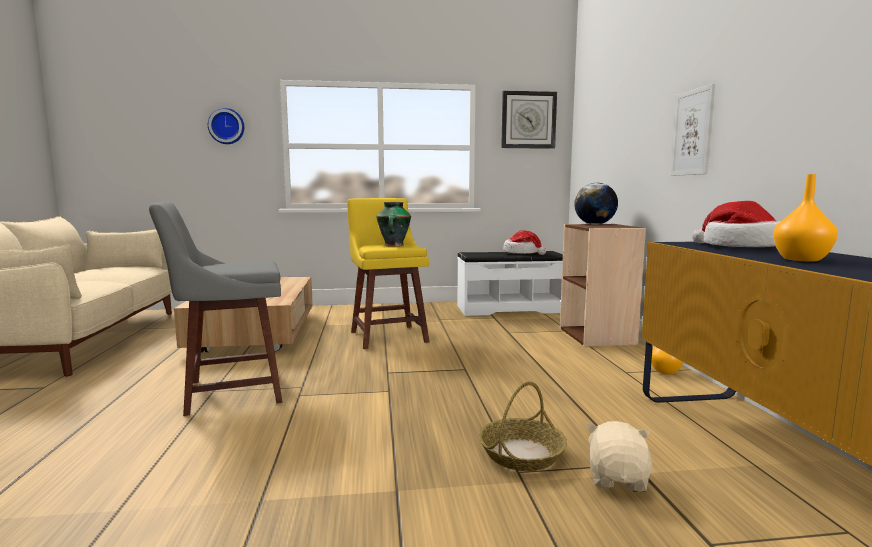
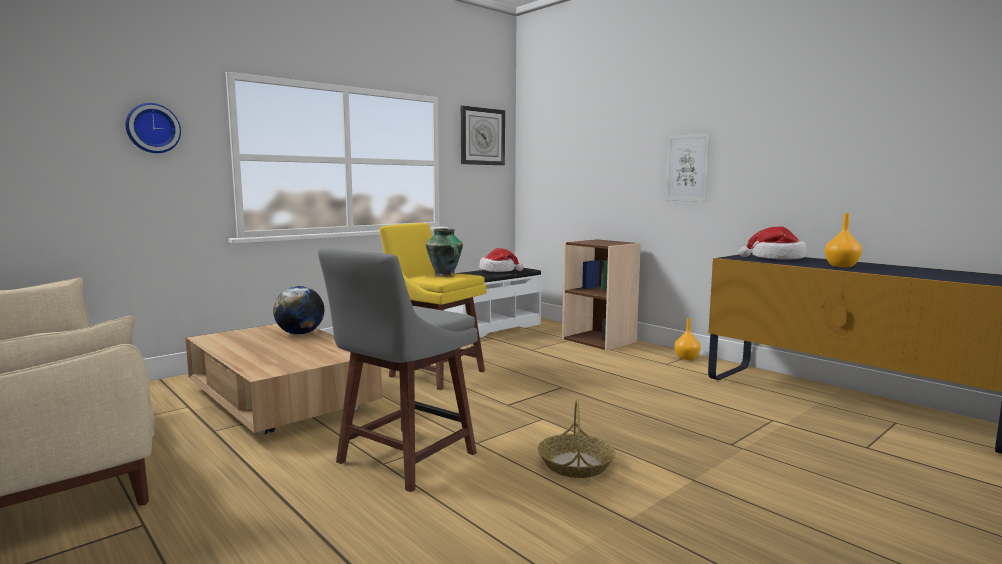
camera: 35 degrees left, 0 degrees up
(521, 454) = (713, 434): basket -> basket (576, 464)
(594, 224) = (590, 241): globe -> globe (300, 333)
(618, 479) = (781, 430): beige plush toy -> none

